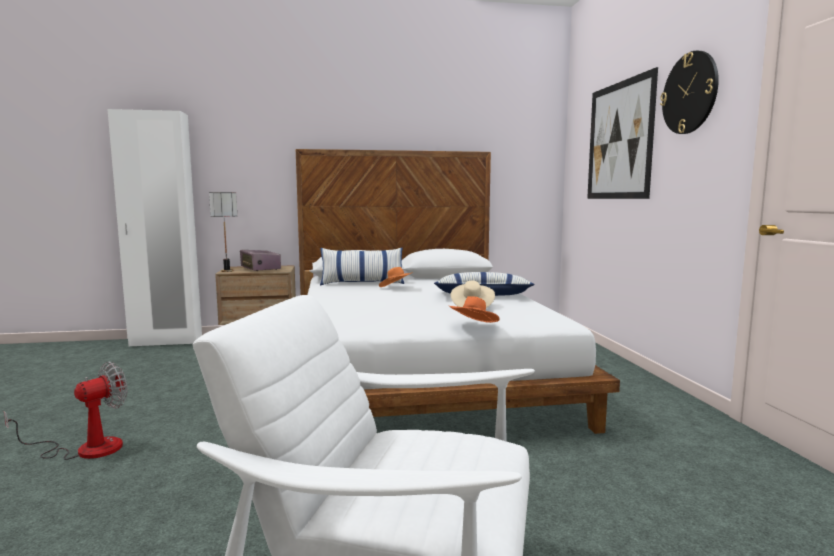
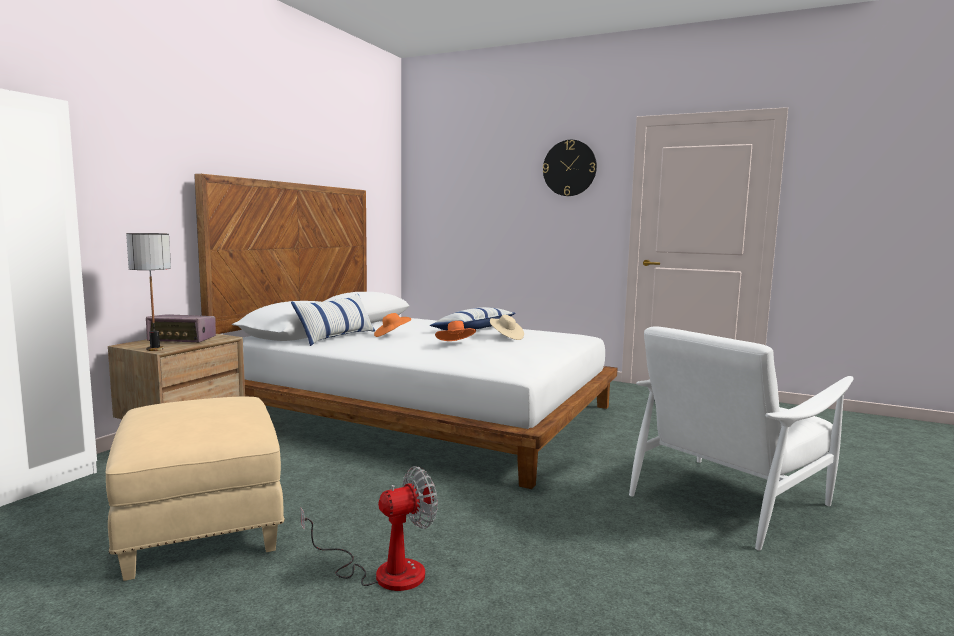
camera: 55 degrees left, 0 degrees up
(85, 449) = (383, 571): fan -> fan turned 75 degrees clockwise
(138, 384) = (203, 524): none -> beige ottoman
(473, 326) = (567, 347): orange hat -> orange hat (456, 344)
(619, 141) = (488, 192): picture -> none

